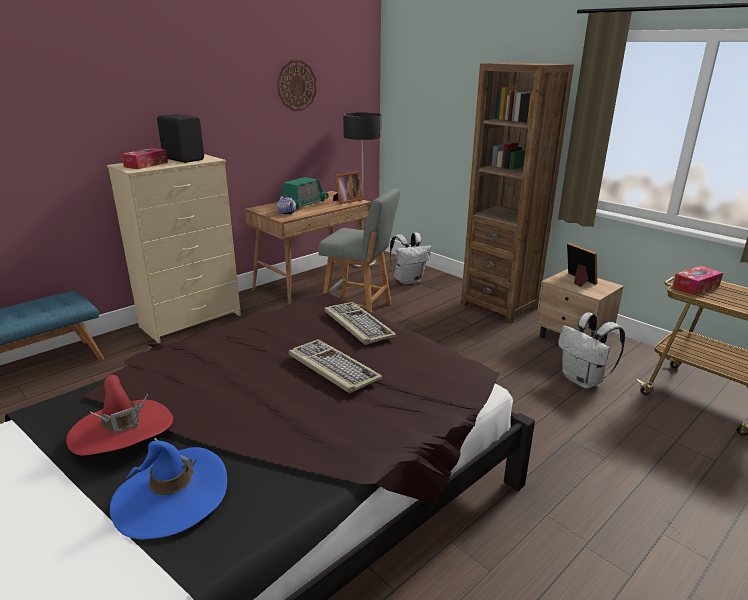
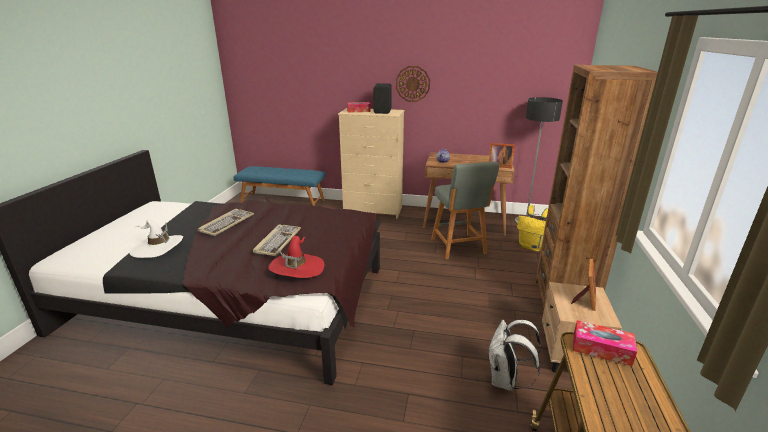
camera: 55 degrees right, 0 degrees up
(122, 431) = (191, 221): red hat -> red hat (297, 268)
(171, 496) = (157, 248): blue hat -> white hat
(296, 86) = (493, 71): wall clock -> wall clock (412, 84)
(304, 203) = (468, 159): radio -> none
(357, 325) = (336, 232): keyboard -> keyboard (226, 223)
(408, 281) = (532, 247): white backpack -> yellow backpack

